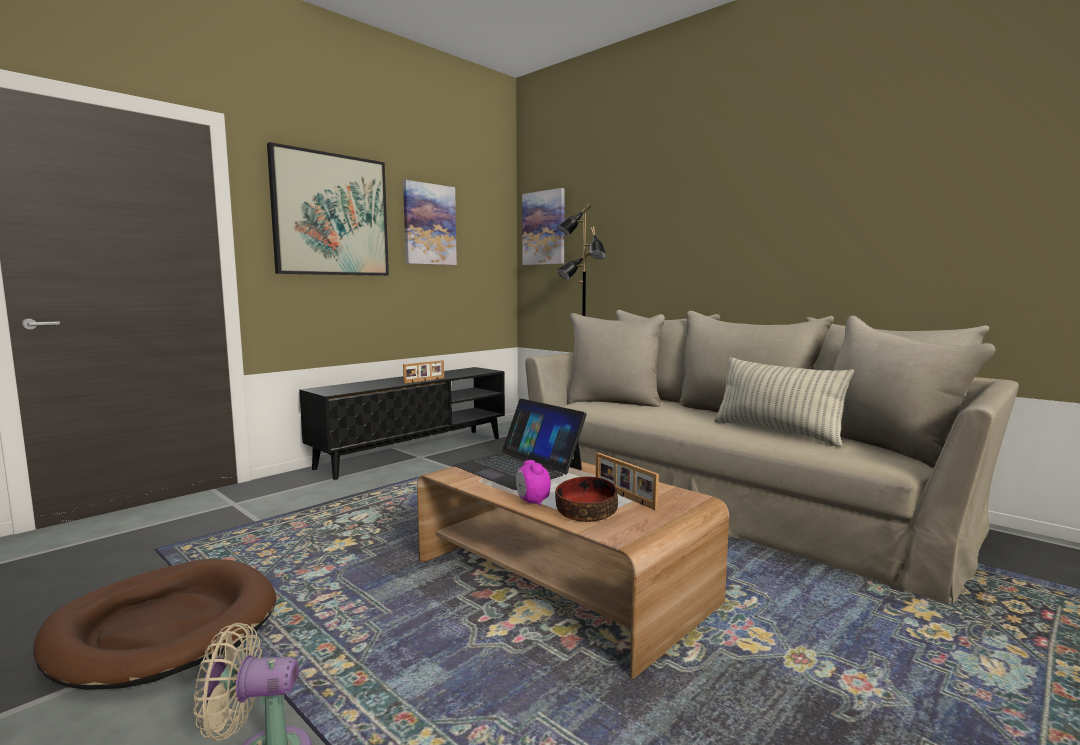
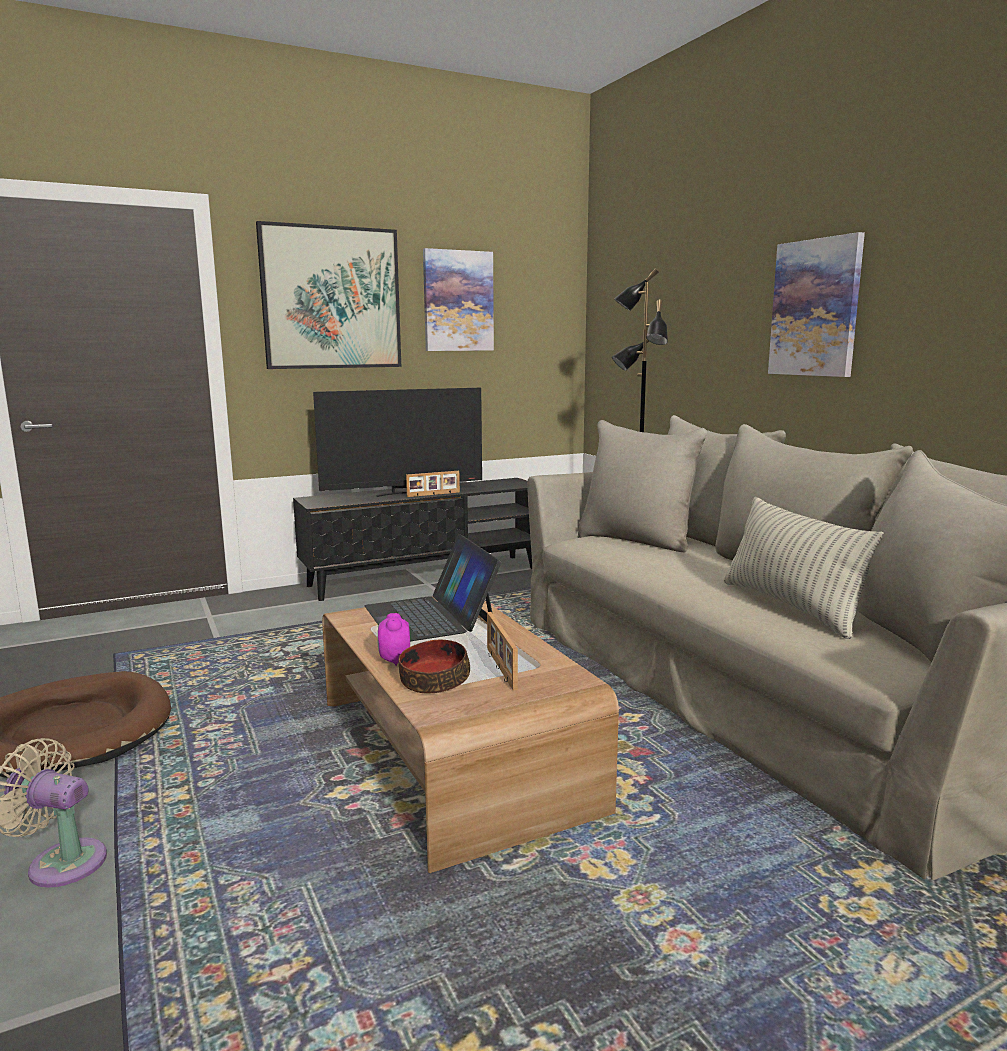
camera: 20 degrees right, 5 degrees up
(397, 381) = (403, 493): none -> television
(544, 228) = (613, 298): picture -> picture (815, 308)

